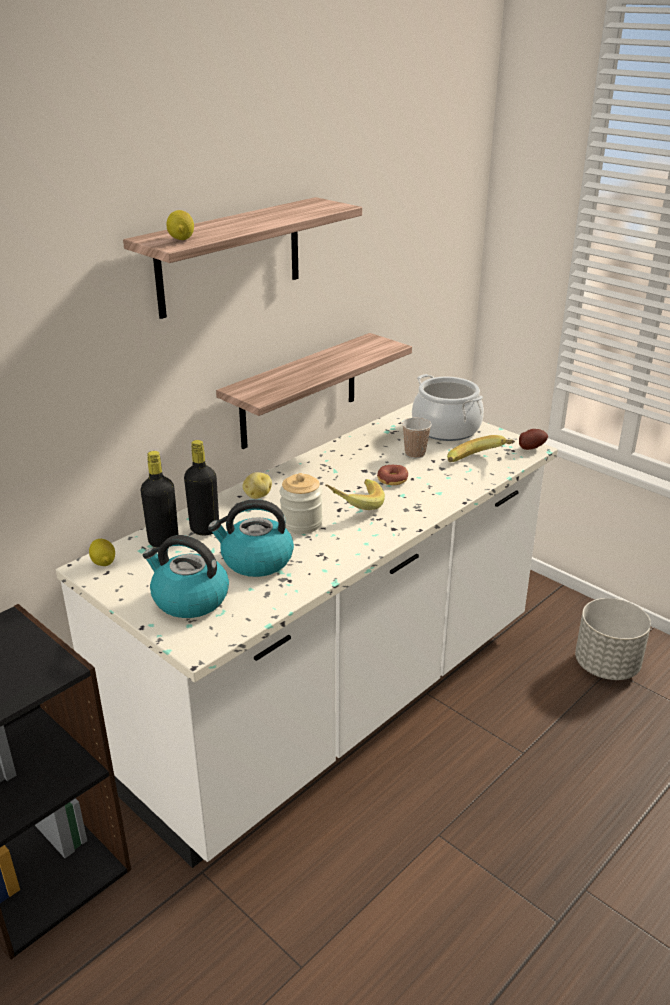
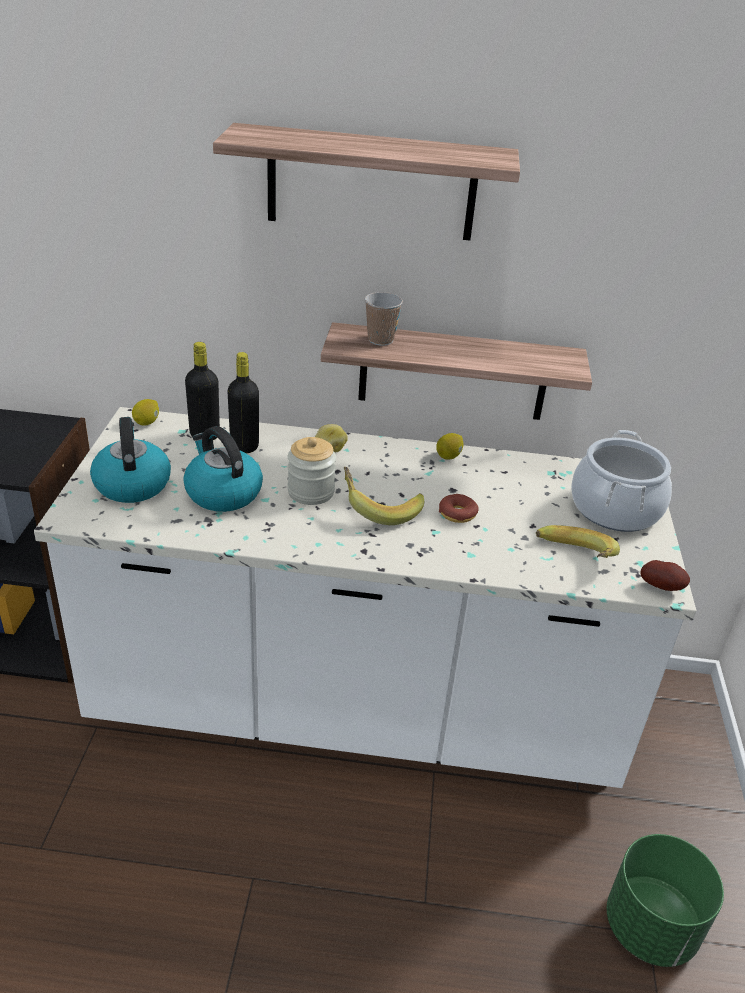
camera: 50 degrees right, 5 degrees up
(181, 239) = (262, 137): lemon -> lemon (449, 456)
(415, 454) = (530, 508): cup -> cup (380, 340)
(607, 665) = (651, 927): grey planter -> green planter

